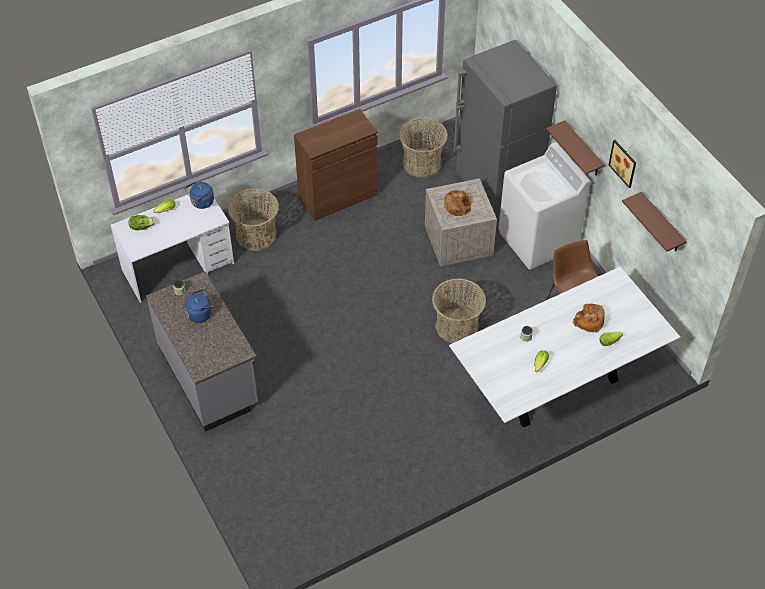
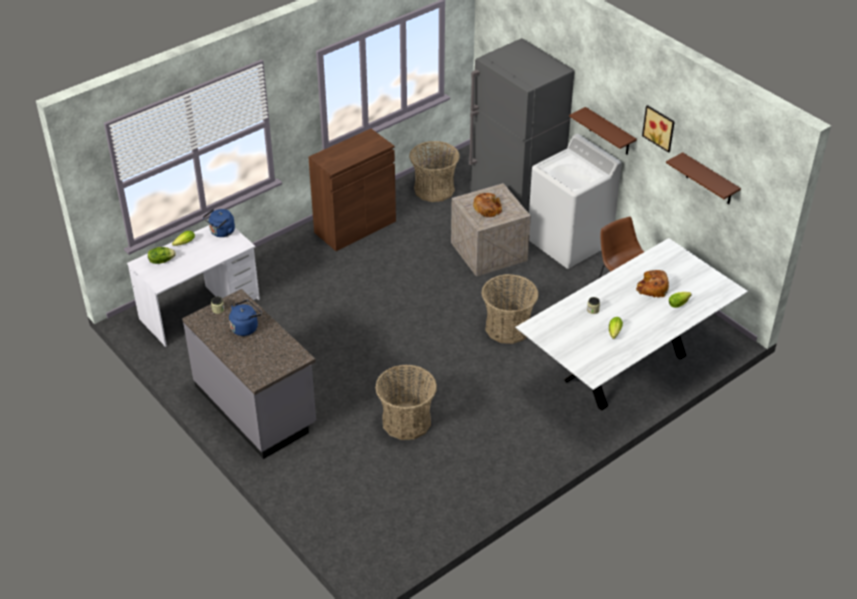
camera: 10 degrees left, 10 degrees down
(256, 235) = (277, 271): basket -> basket (406, 421)

